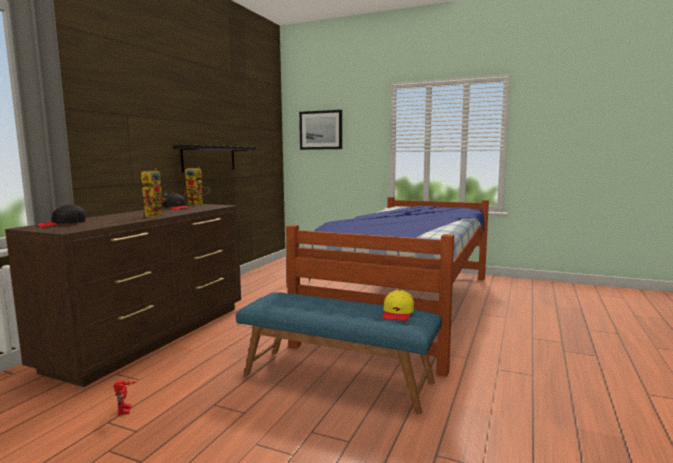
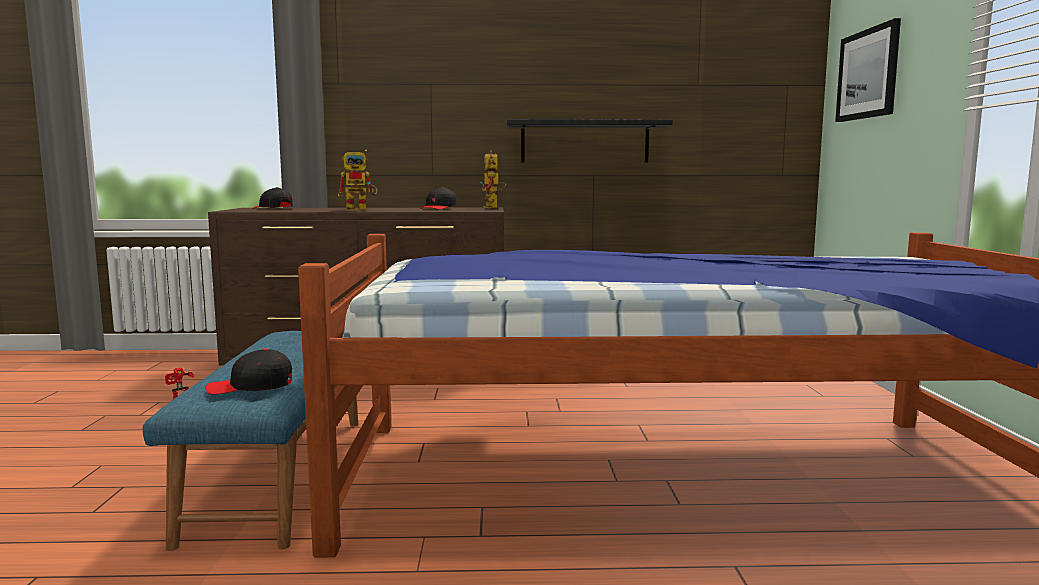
camera: 65 degrees right, 0 degrees up
(398, 313) = (251, 387): yellow cap -> black cap

